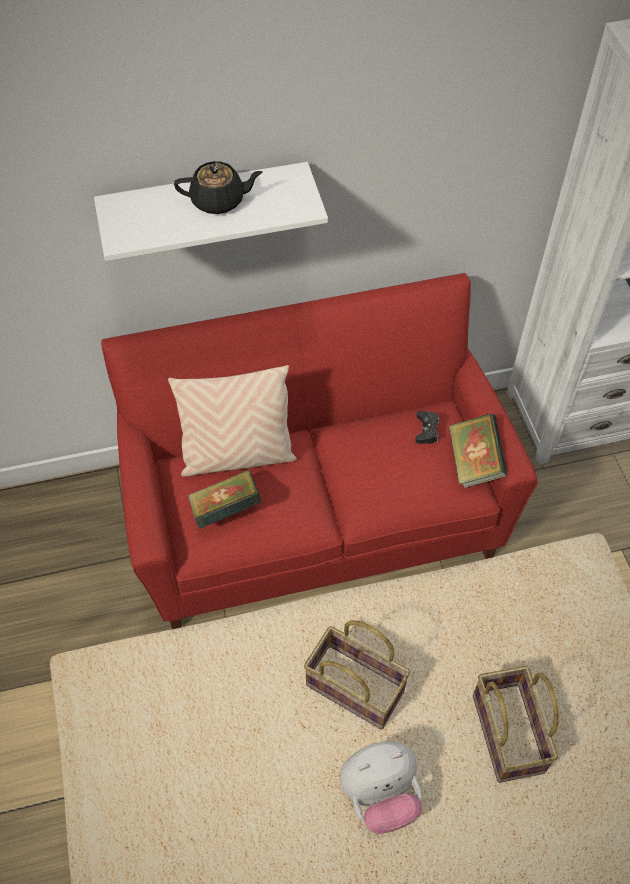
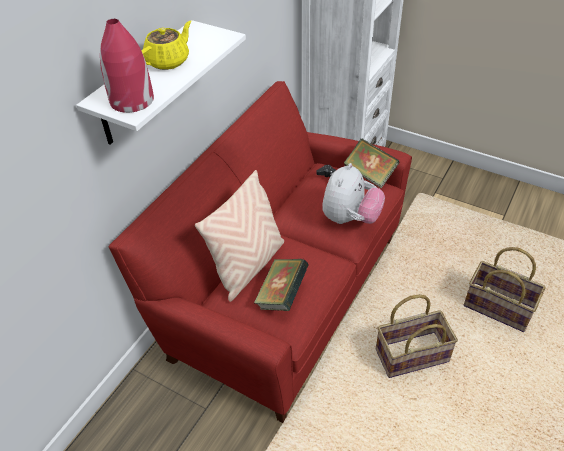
camera: 45 degrees left, 10 degrees down
(134, 225) = (131, 100): none -> red vase
(219, 201) = (168, 61): black teapot -> yellow teapot
(380, 795) = (489, 392): plush toy -> plush toy (350, 218)

